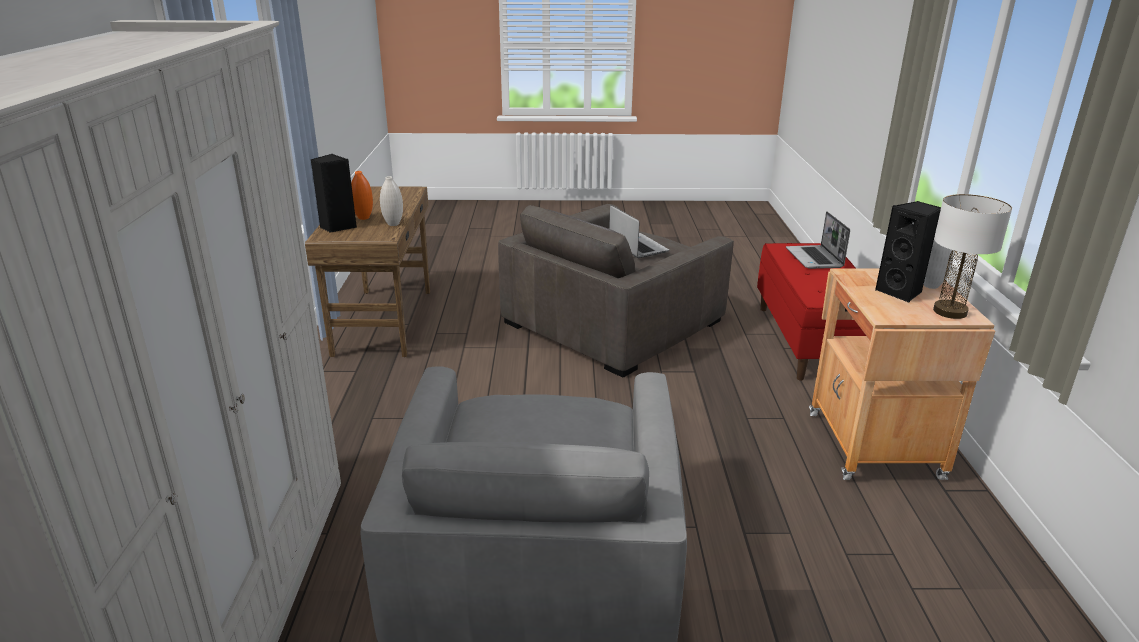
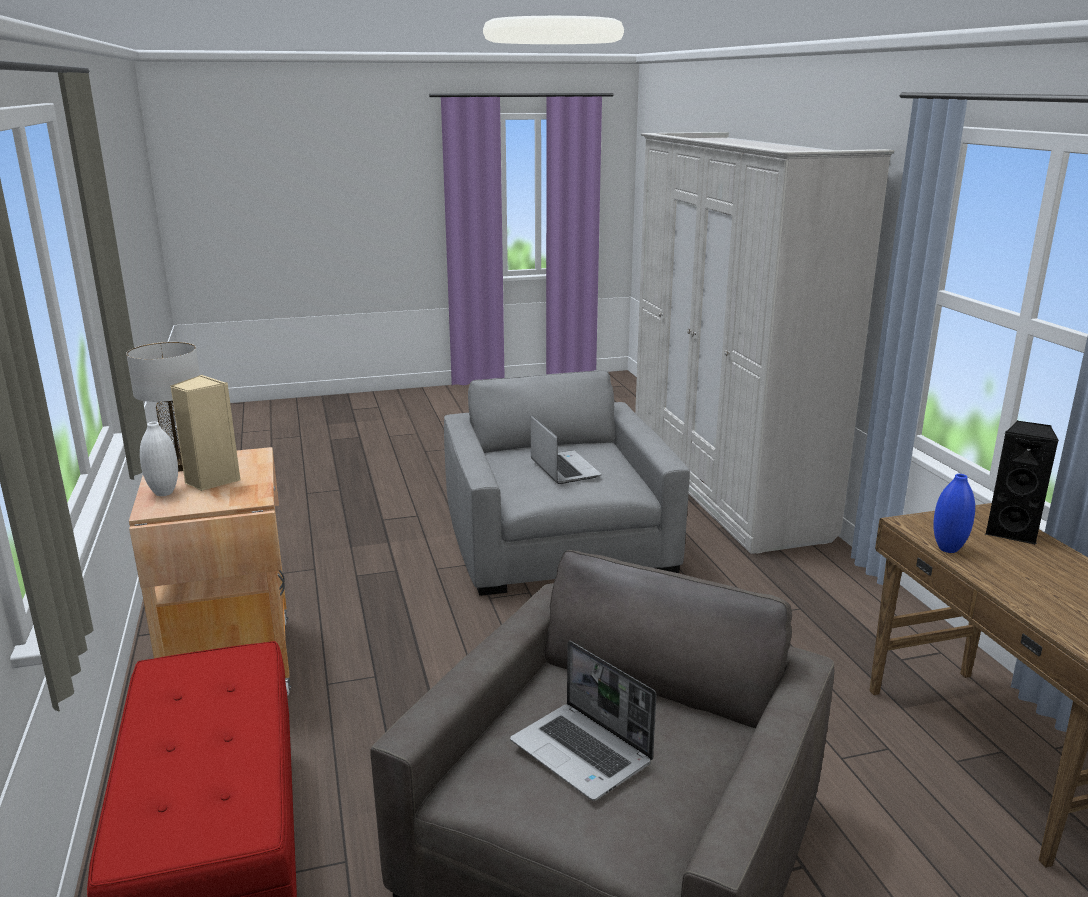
camera: 165 degrees right, 5 degrees down
(363, 218) = (1017, 556): orange vase -> none
(393, 224) = (948, 549): white vase -> blue vase
(815, 258) = (185, 789): laptop -> laptop (563, 468)
(901, 292) = (211, 481): black speaker -> beige speaker

